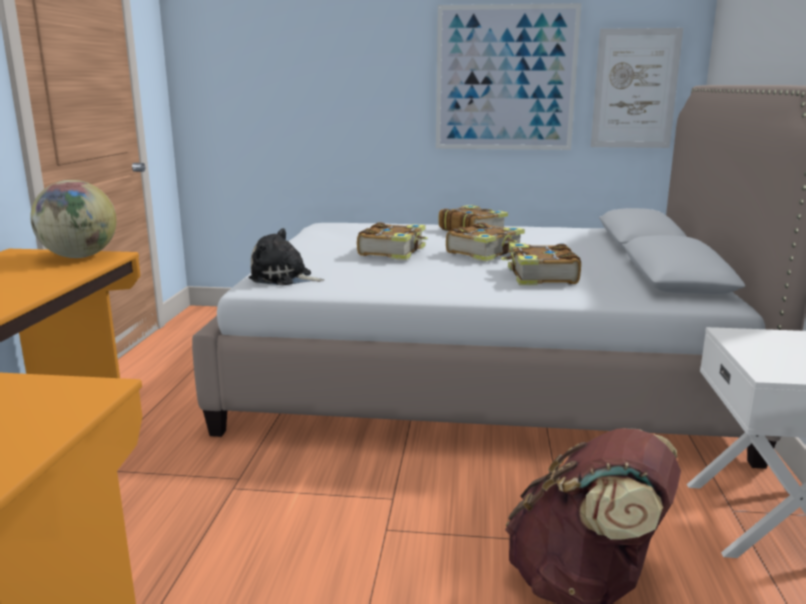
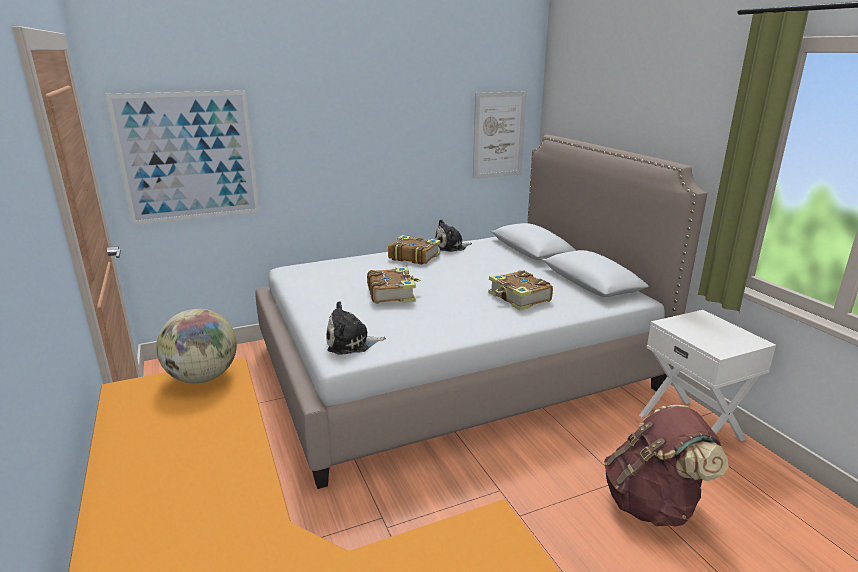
camera: 30 degrees left, 5 degrees up
(486, 252) = (456, 280): book -> none
(505, 78) = (412, 132): picture -> picture (188, 157)
(534, 229) = (451, 247): none -> plush toy

